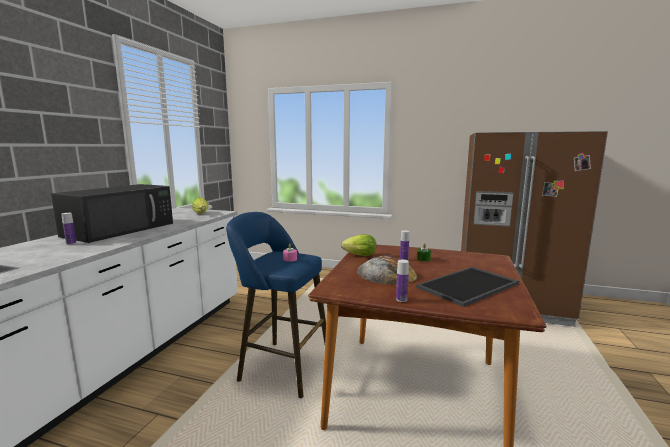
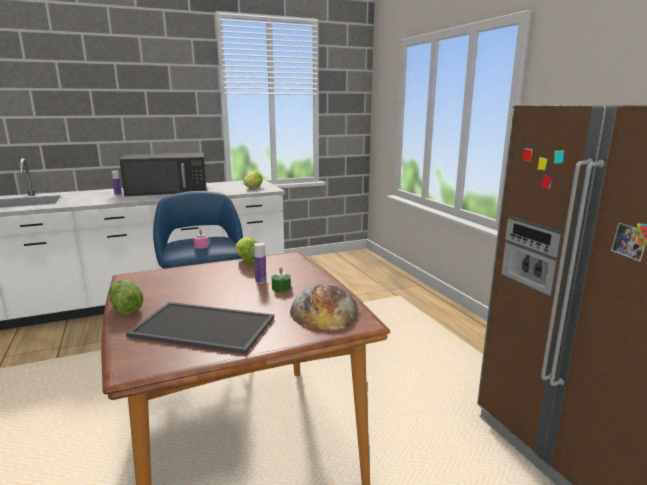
camera: 50 degrees right, 5 degrees up
(386, 274) = (198, 285): bread -> bread (324, 310)
(401, 299) = (126, 307): bottle -> lettuce

